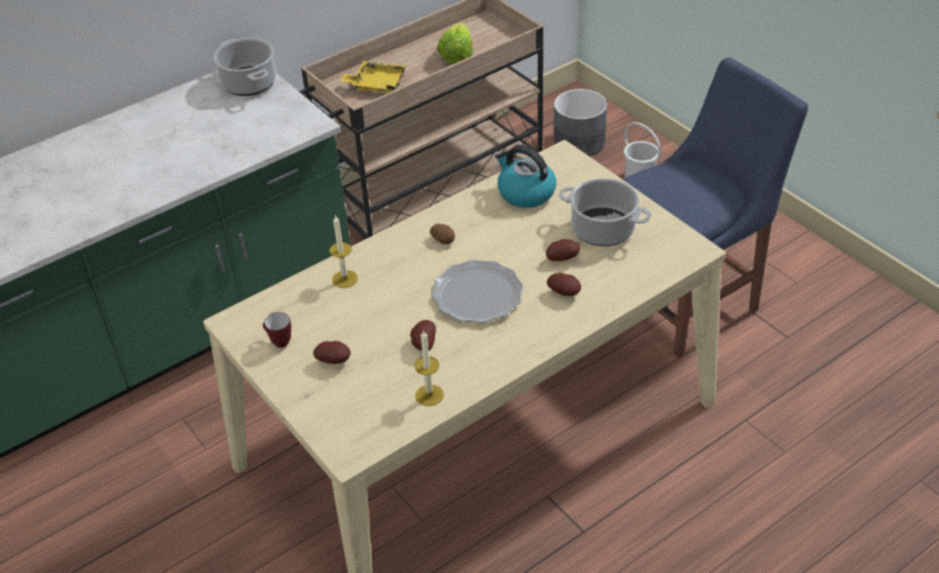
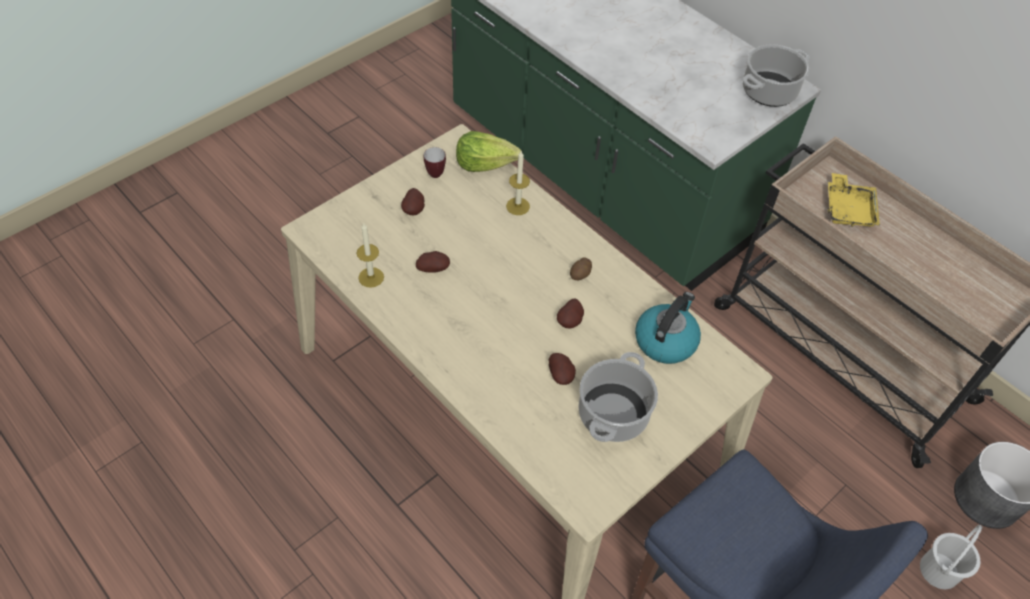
camera: 80 degrees right, 10 degrees up
(456, 56) = (931, 275): lettuce -> lettuce (485, 163)
(478, 294) = (502, 306): plate -> none
(565, 293) = (508, 379): potato -> potato (570, 321)

